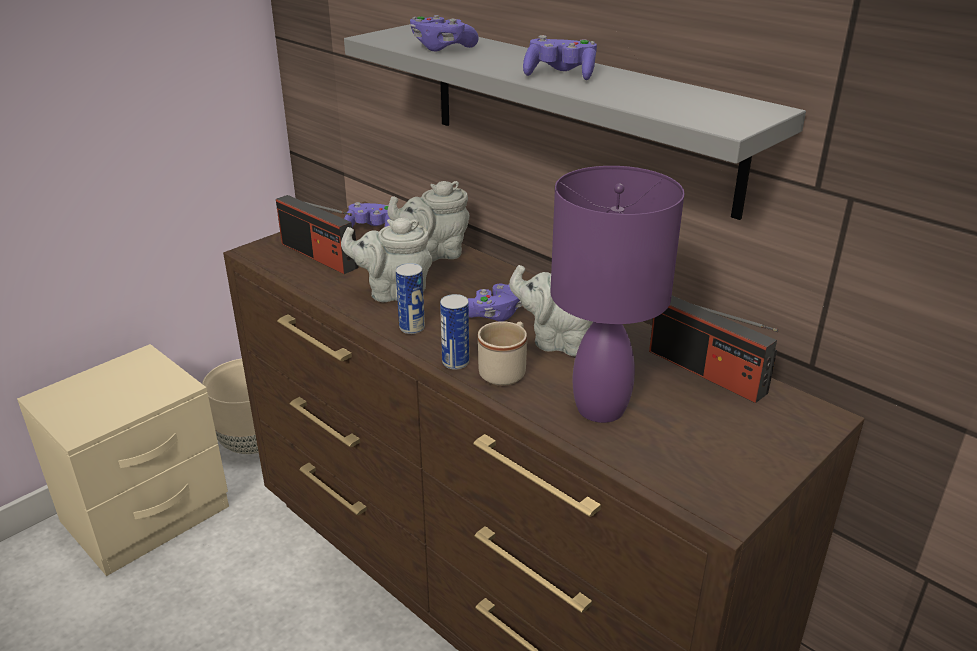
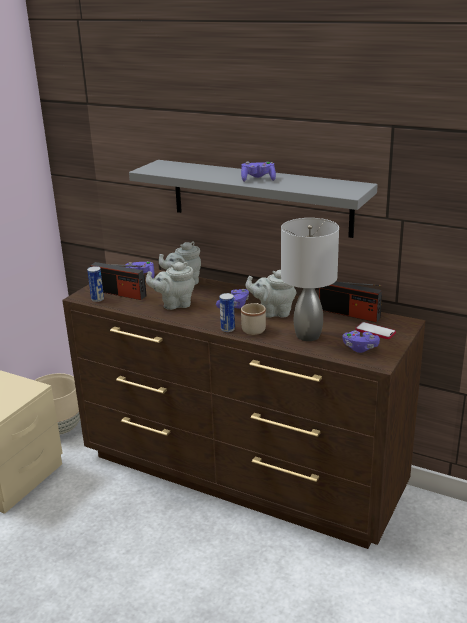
camera: 15 degrees left, 5 degrees down
(412, 328) = (195, 318): can -> can (97, 299)
(442, 48) = (187, 172): purple game controller -> purple game controller (360, 348)
(602, 408) = (308, 335): purple table lamp -> grey table lamp
(744, 426) = (375, 331): none -> phone

